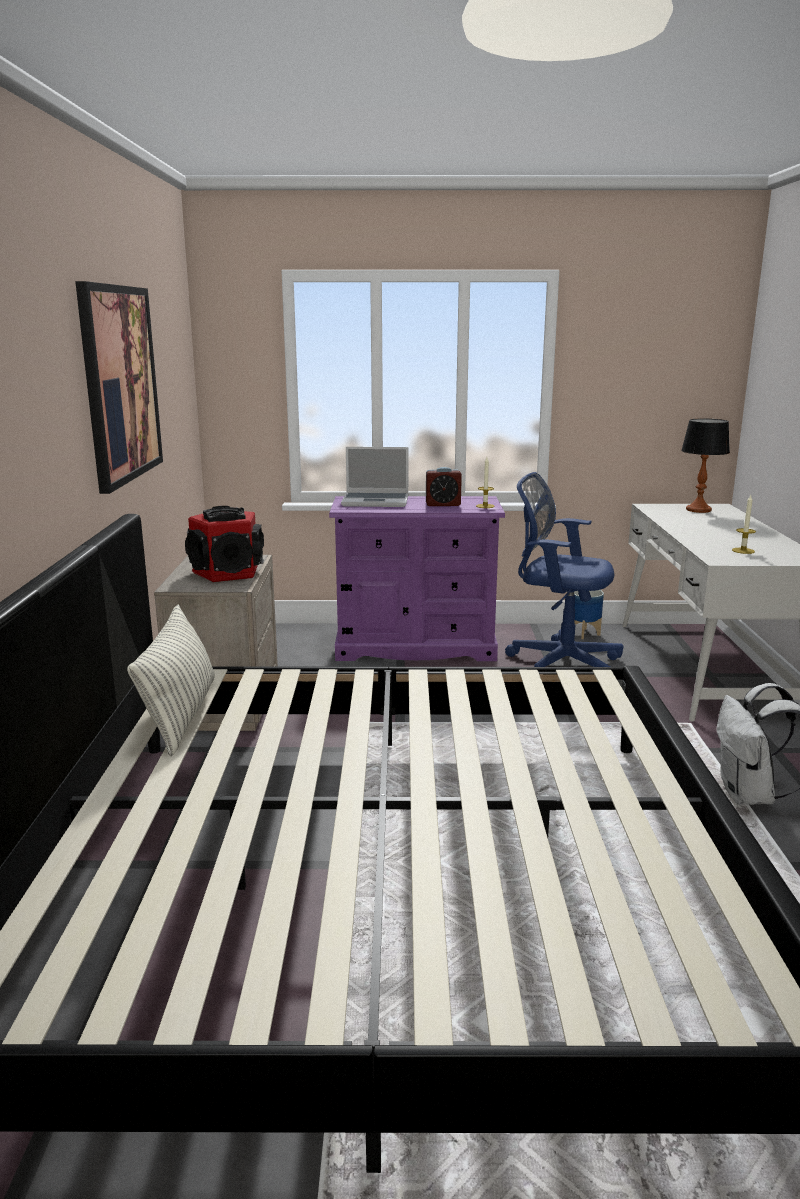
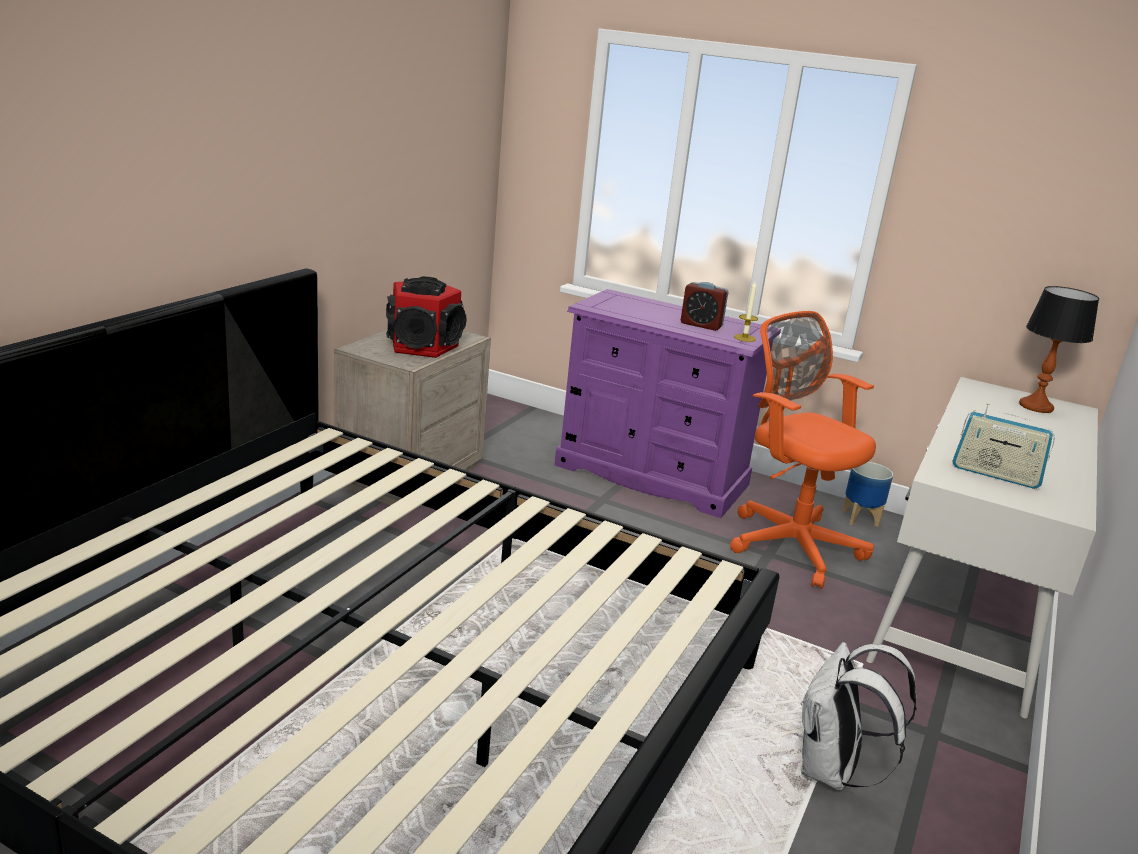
camera: 25 degrees right, 5 degrees up
(120, 384) = (334, 138): picture -> none
(181, 715) = (282, 473): pillow -> none
(376, 501) = (637, 305): laptop -> none
(559, 663) = (789, 543): blue office chair -> orange office chair
(743, 551) = (995, 474): candle -> radio

